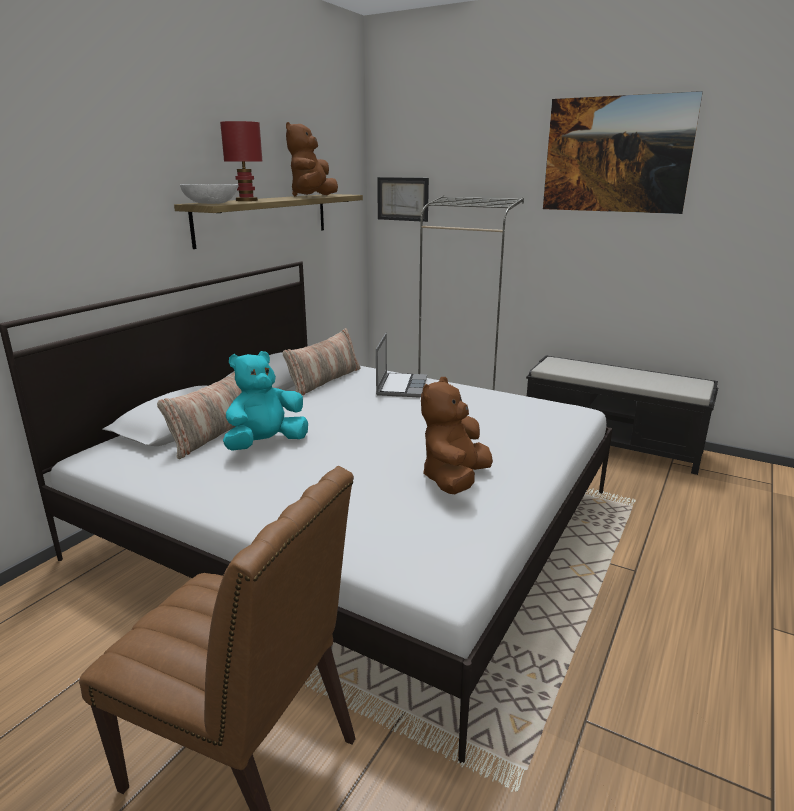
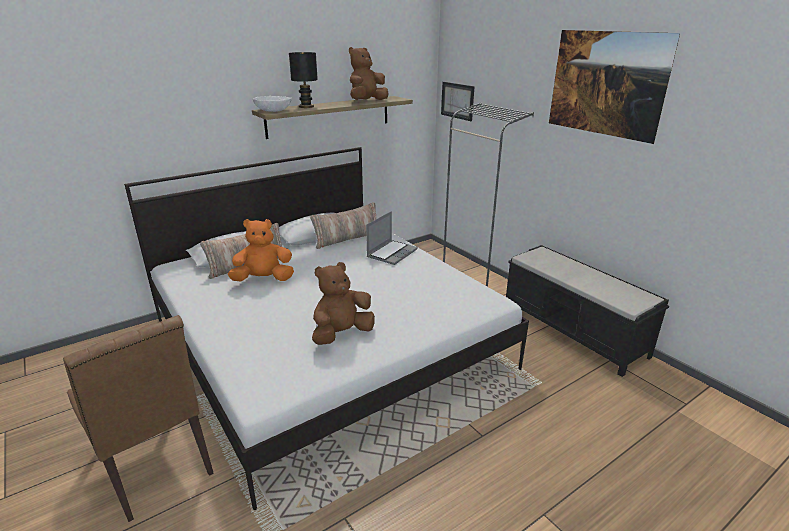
camera: 25 degrees right, 5 degrees up
(246, 200) = (305, 106): red table lamp -> black table lamp
(266, 444) = (264, 279): turquoise plush toy -> orange plush toy

